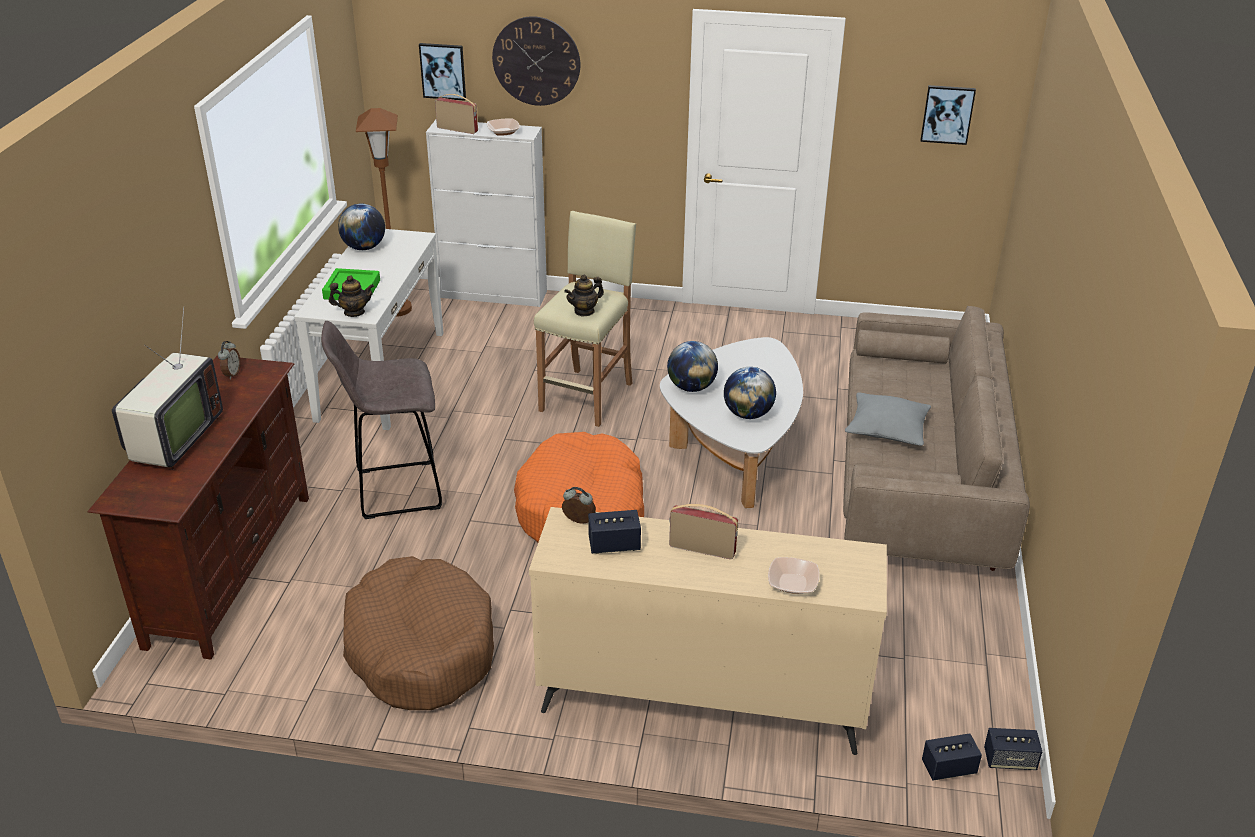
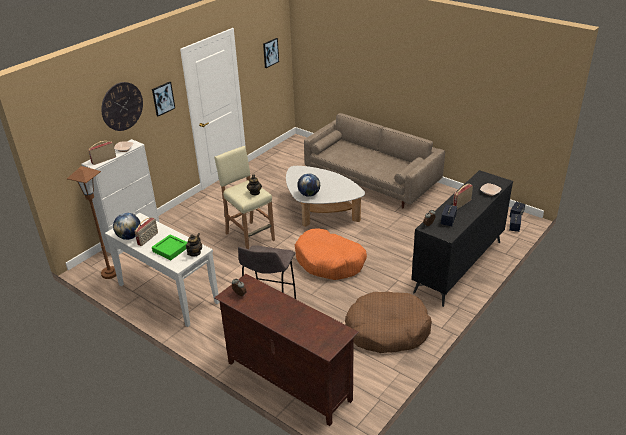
camera: 60 degrees left, 0 degrees up
(172, 440) = (286, 323): television -> none
(368, 263) = (148, 239): none -> radio
(443, 71) = (78, 135): picture -> picture (163, 98)
(700, 700) = (457, 266): beige dresser -> black dresser
(748, 414) = (339, 188): globe -> none
(887, 429) = (369, 165): grey pillow -> none

